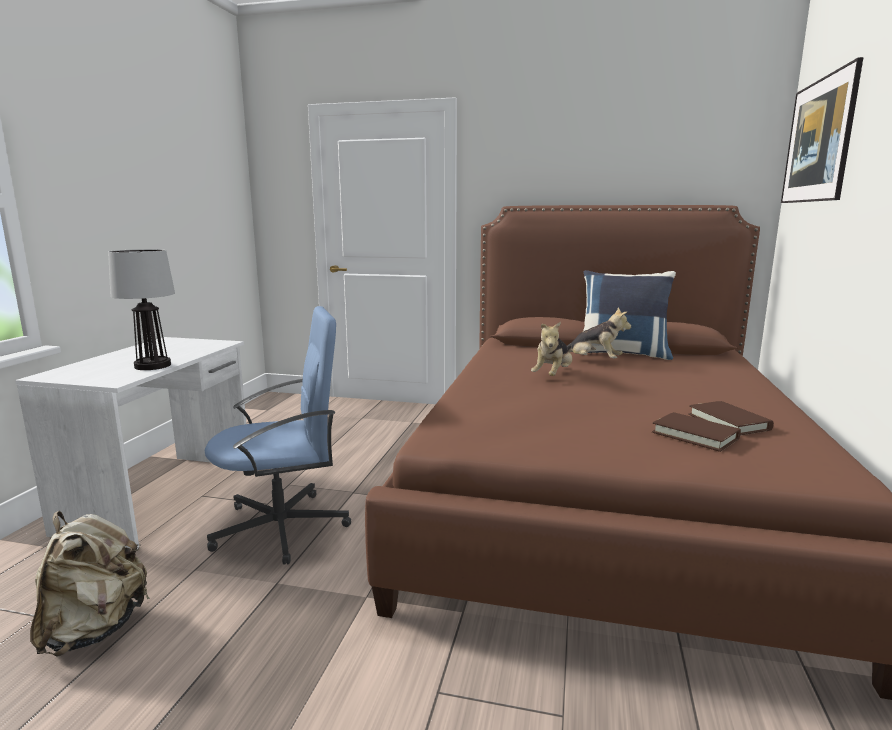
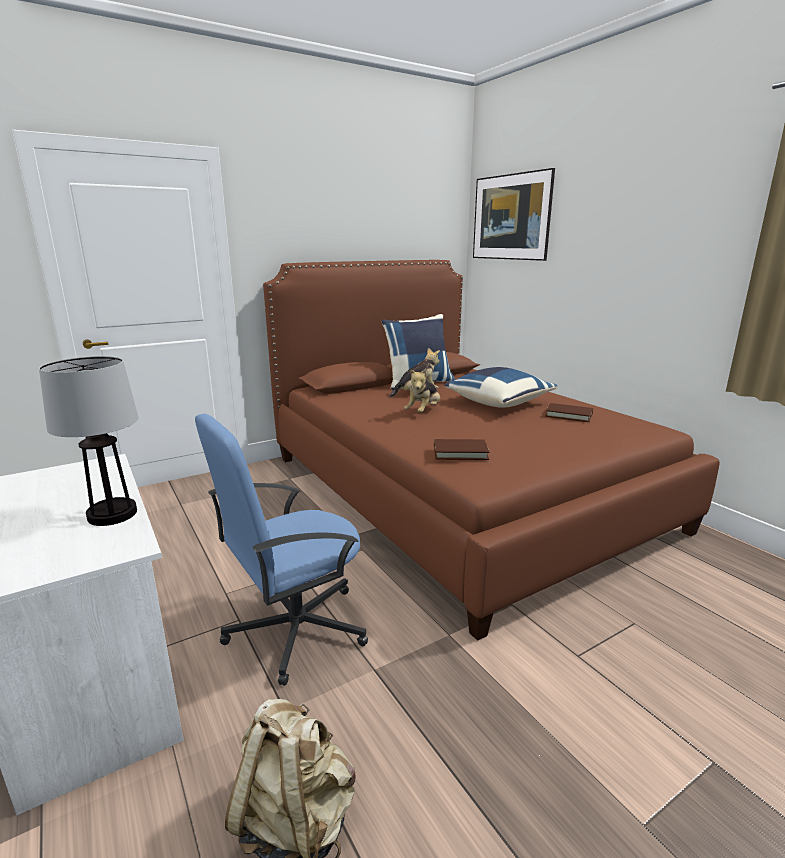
camera: 45 degrees left, 5 degrees up
(283, 527) = (294, 629): blue office chair -> blue office chair turned 150 degrees counterclockwise
(552, 376) = (423, 411): plush toy -> plush toy turned 45 degrees clockwise
(664, 389) = (498, 403): none -> blue pillow
(695, 435) = (577, 428): brown book -> brown book (460, 452)

